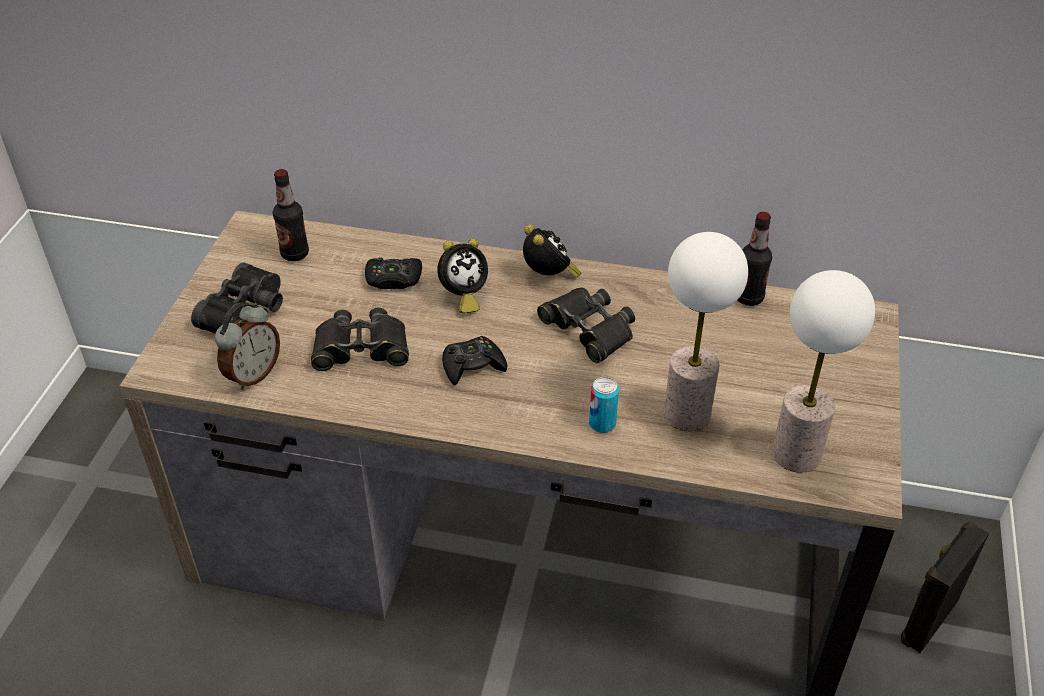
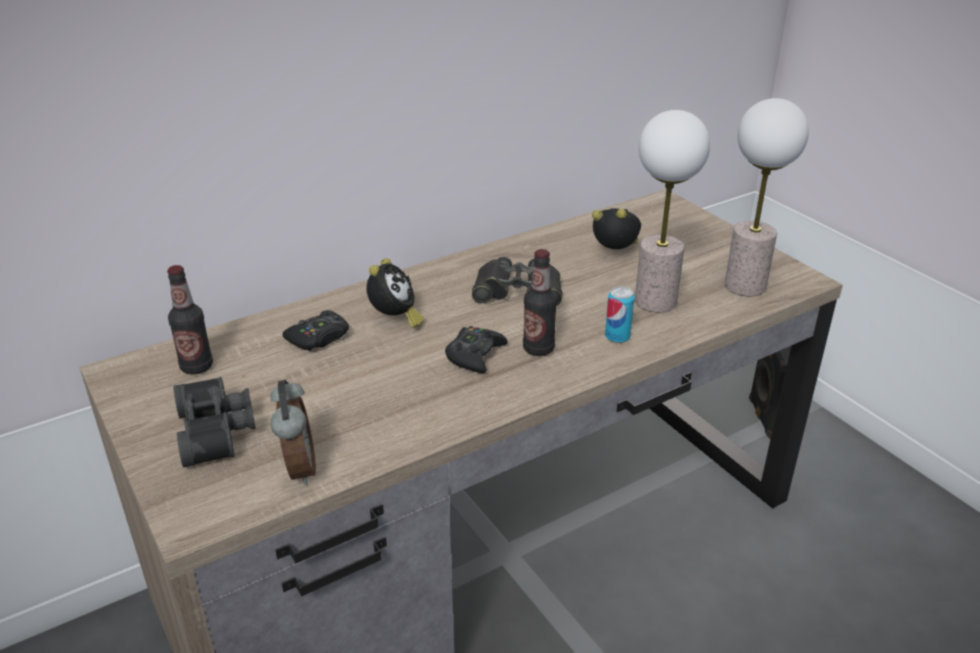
camera: 45 degrees left, 10 degrees down
(361, 348) = (367, 395): black binoculars -> none
(549, 277) = (439, 276): alarm clock -> alarm clock (616, 253)
(748, 298) = (585, 224): bottle -> bottle (538, 349)

